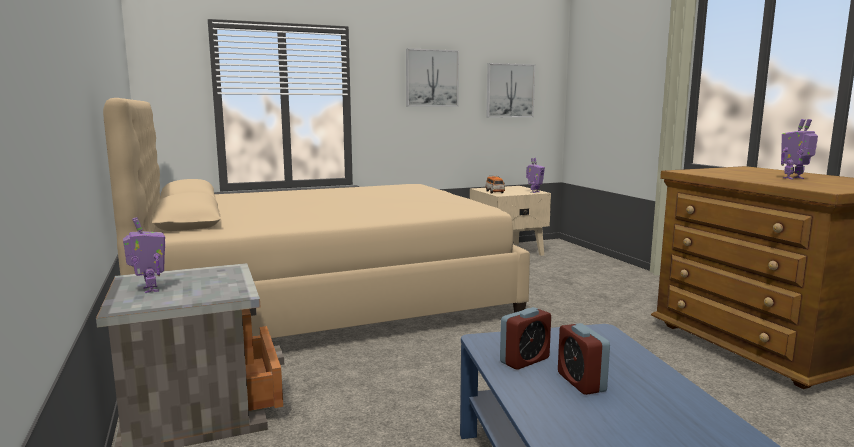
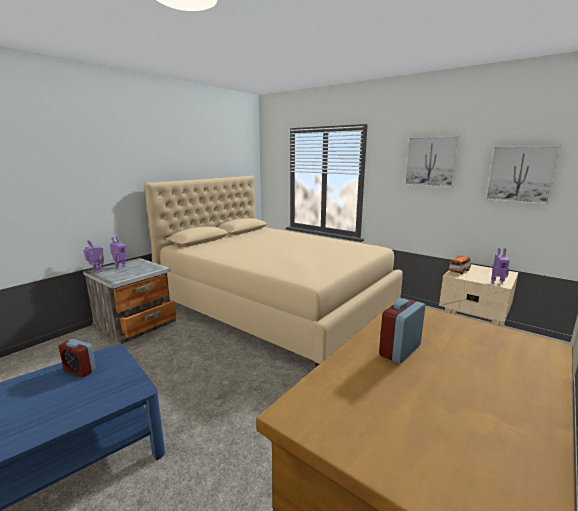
camera: 60 degrees right, 5 degrees up
(581, 382) = (43, 396): alarm clock -> alarm clock (400, 350)
(794, 178) = (431, 384): toy robot -> toy robot (97, 271)

